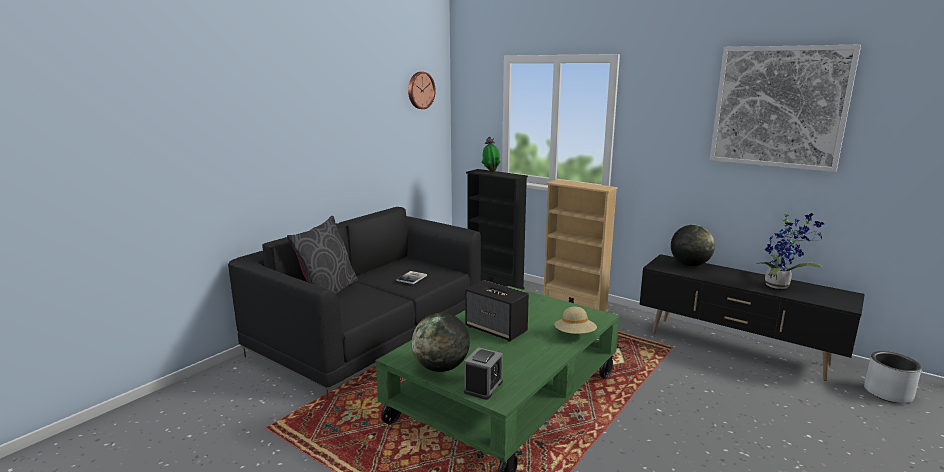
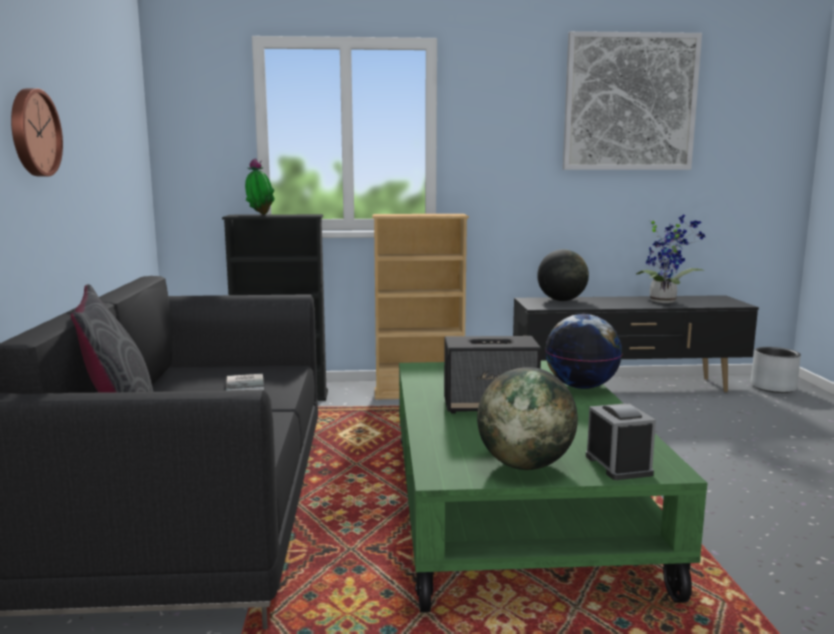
camera: 40 degrees left, 5 degrees down
(420, 90) = (119, 81): wall clock -> wall clock (33, 133)
(575, 335) = (581, 386): beige hat -> globe

